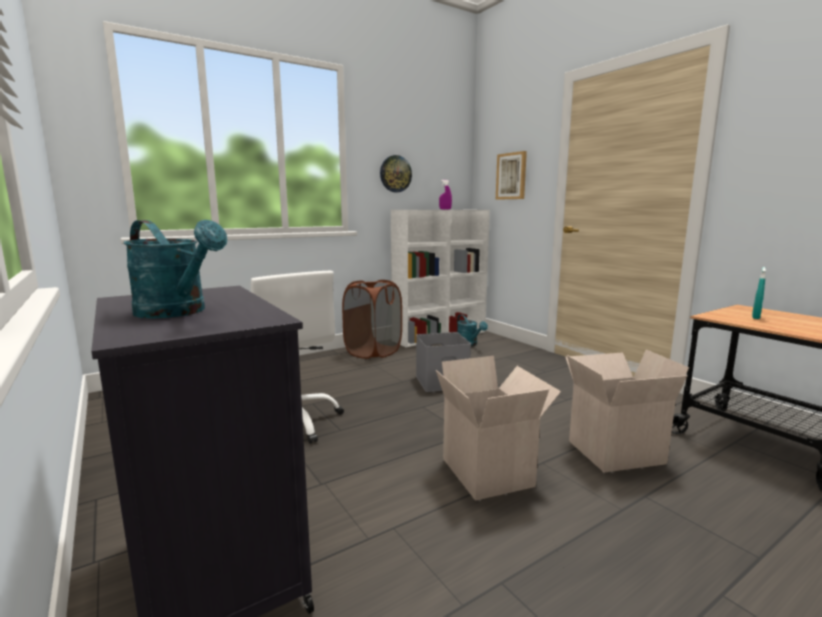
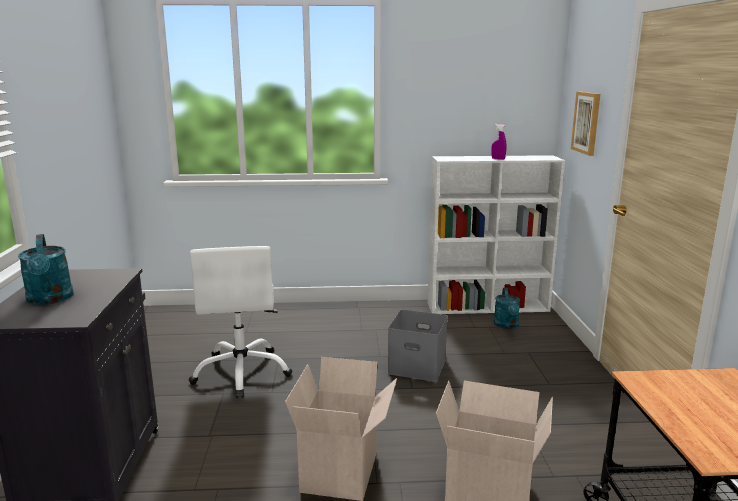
camera: 30 degrees right, 5 degrees up
(373, 352) = (392, 313): brown laundry basket -> none
(395, 174) = (443, 114): wall clock -> none
(755, 317) = (694, 395): turquoise spray bottle -> none

